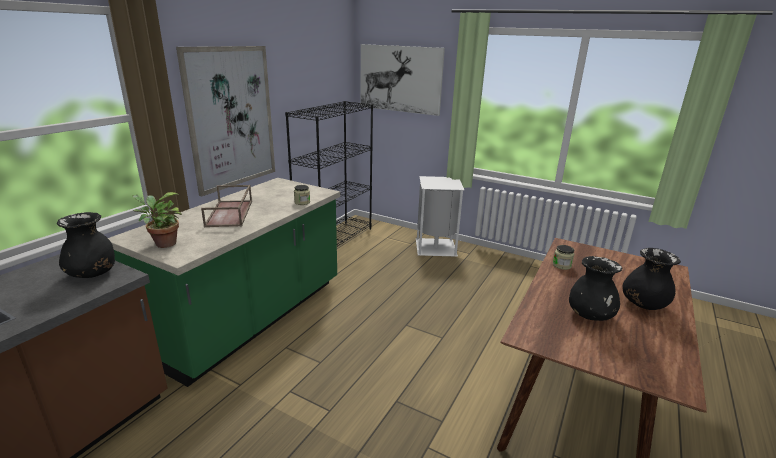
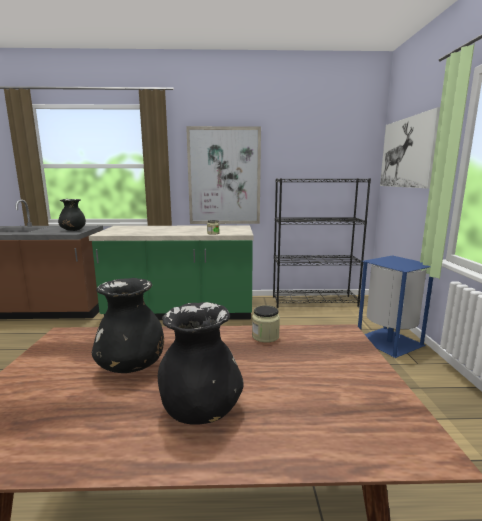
camera: 60 degrees right, 10 degrees down
(163, 244) = (115, 230): potted plant -> none
(230, 213) = (171, 229): brown tray -> none
(436, 247) = (390, 342): white trash can -> blue trash can

